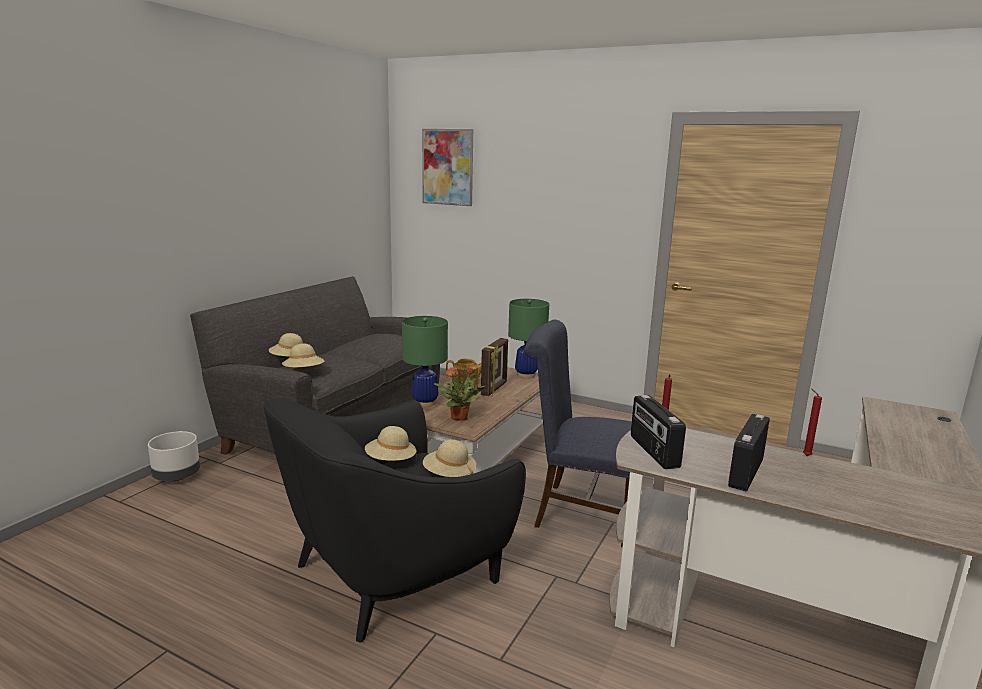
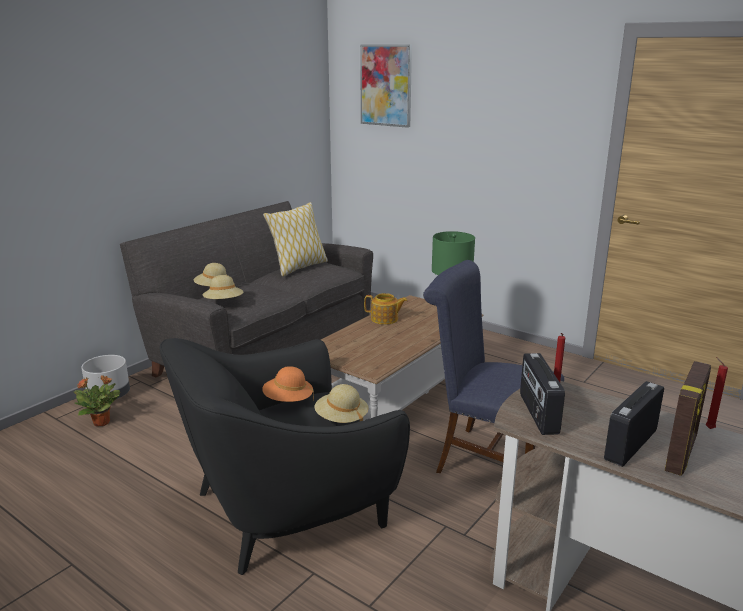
camera: 10 degrees right, 5 degrees up
(371, 339) = (298, 267): none -> pillow
(390, 461) = (288, 400): beige hat -> orange hat
(425, 402) = (337, 339): green table lamp -> none
(460, 418) = (368, 357): potted plant -> potted plant (102, 422)
(494, 389) = (412, 326): picture frame -> picture frame (682, 454)

